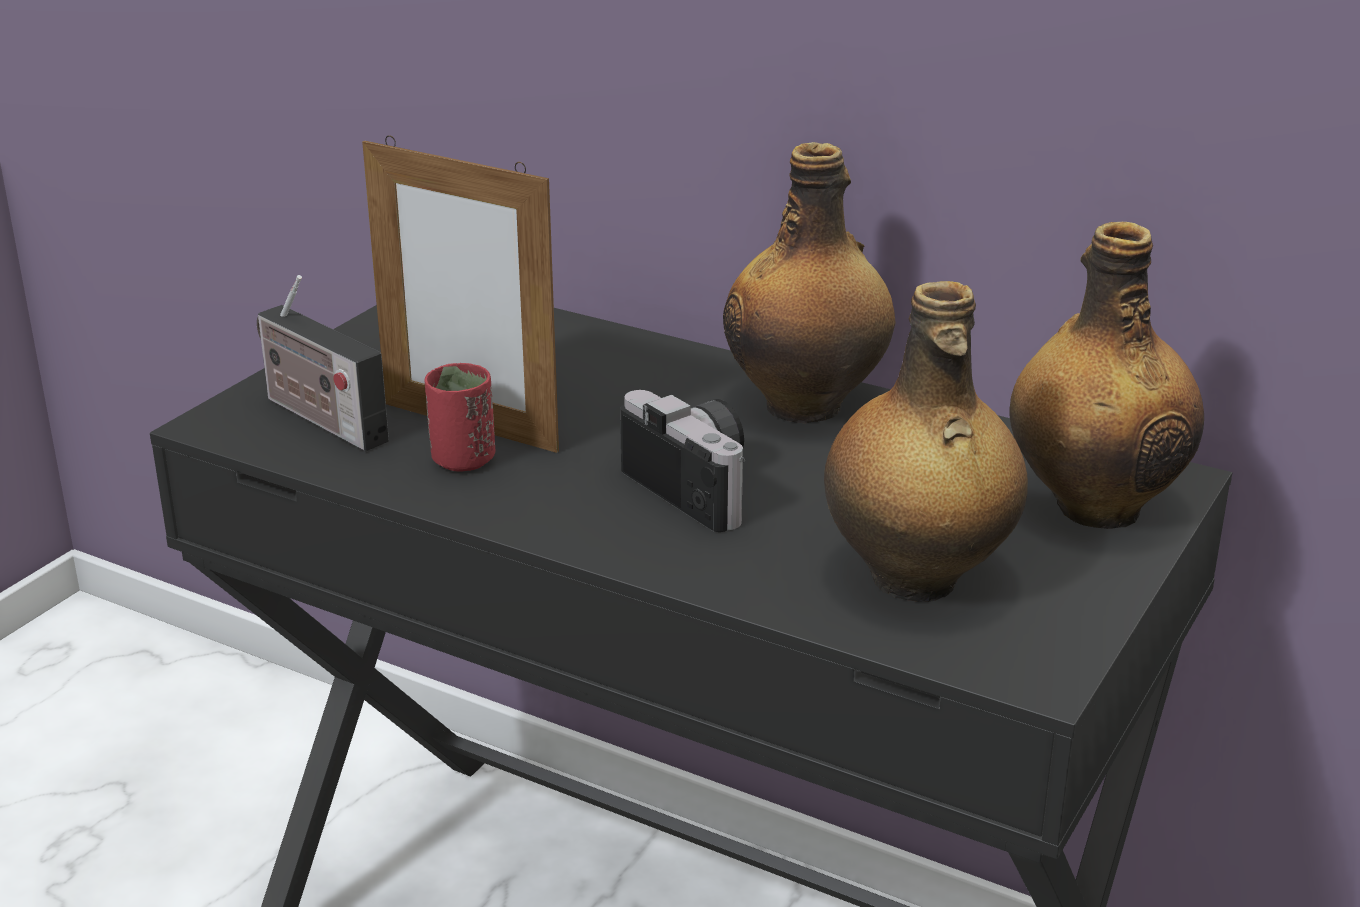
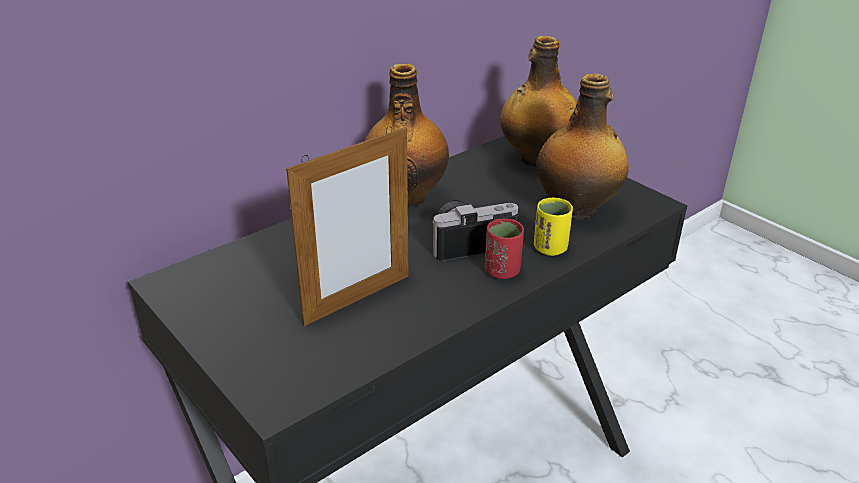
camera: 70 degrees left, 5 degrees up
(320, 418) = (304, 355): radio -> none
(463, 460) = (396, 308): red cup -> red cup (502, 271)
(738, 568) = (550, 248): none -> yellow cup

